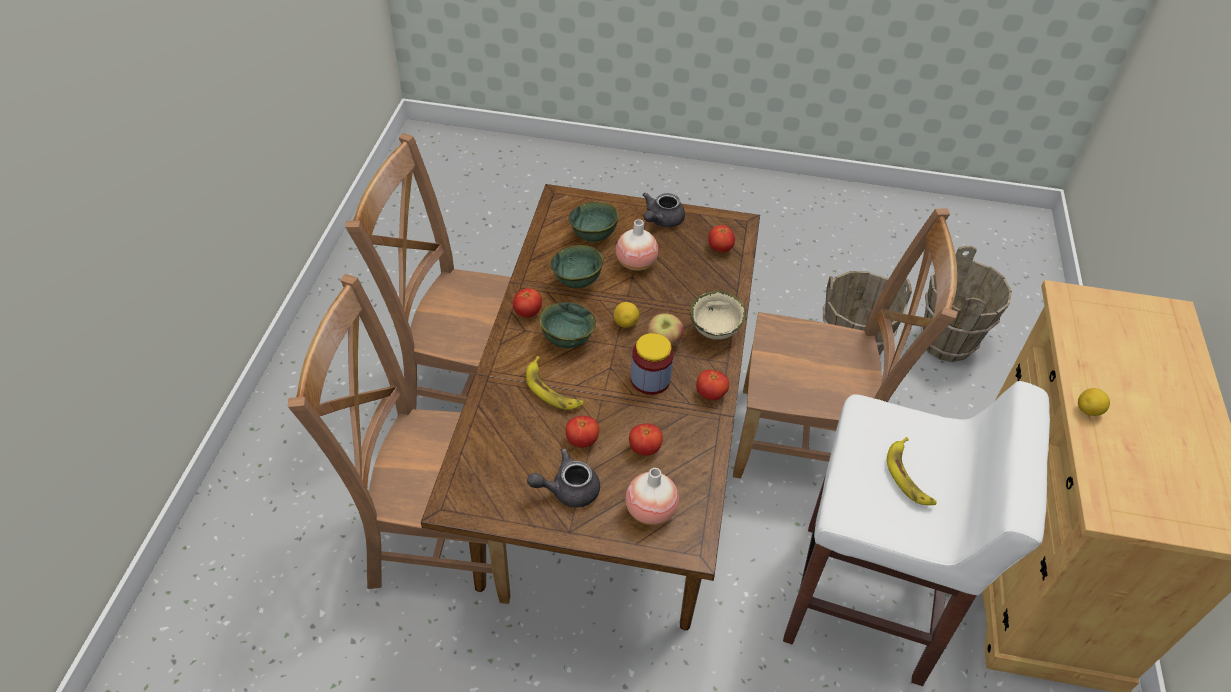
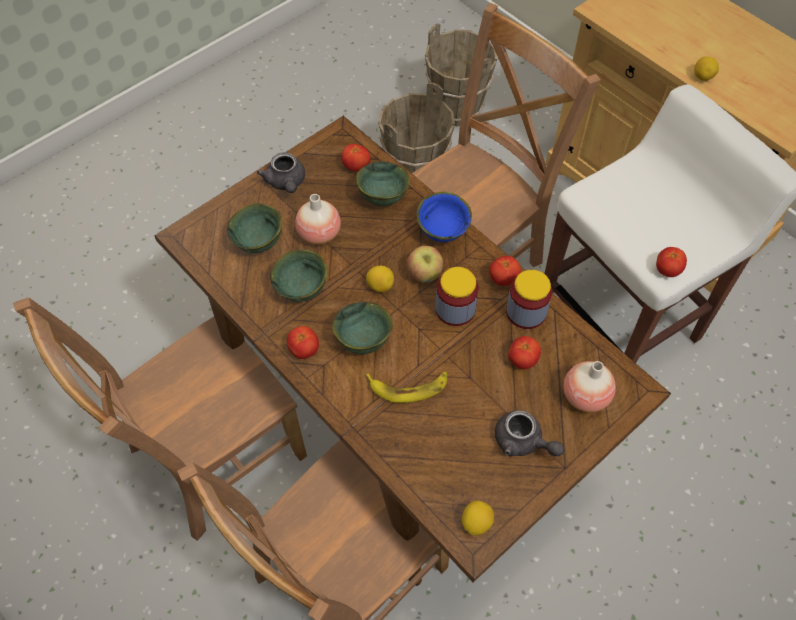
camera: 50 degrees left, 10 degrees up
(470, 497) = (476, 522): none -> lemon
(567, 490) = (523, 442): grey teapot -> grey teapot turned 75 degrees counterclockwise
(582, 441) = (480, 399): tomato -> tomato (667, 270)
(693, 426) = (526, 312): none -> jar
(707, 279) = (381, 198): none -> green bowl
(716, 332) = (443, 231): beige bowl -> blue bowl
(909, 476) = (661, 214): banana -> none

